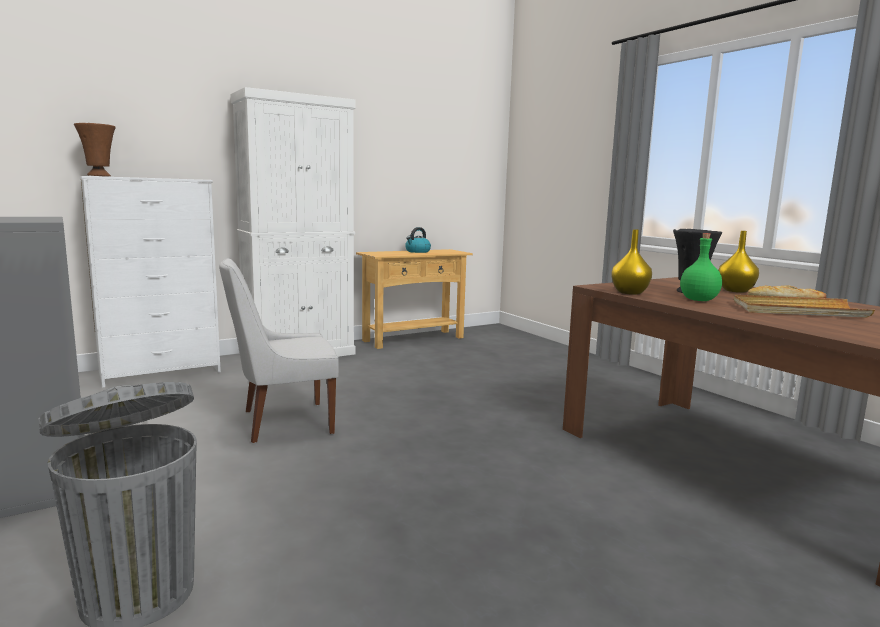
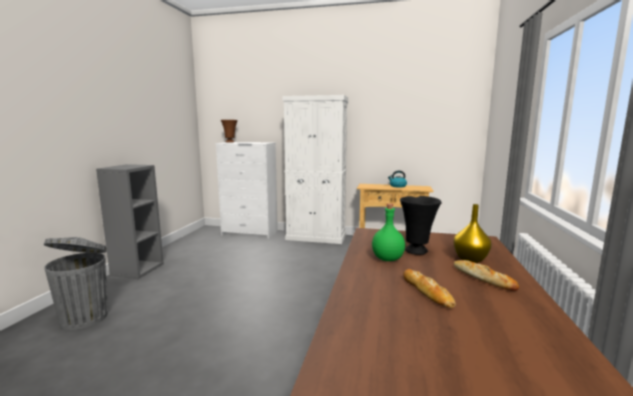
camera: 45 degrees right, 0 degrees up
(283, 422) = (241, 270): white chair -> none
(630, 293) = (365, 241): yellow vase -> none
(797, 311) = (426, 291): beige tray -> bread

